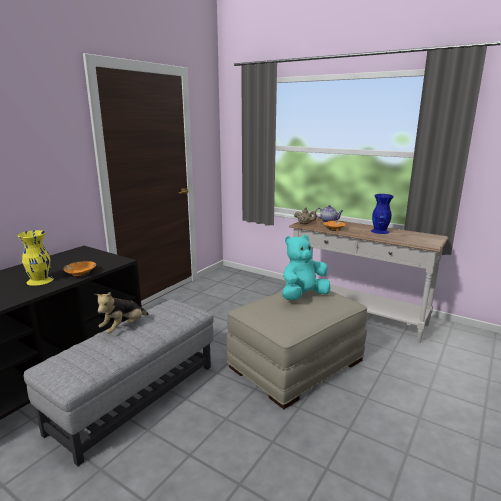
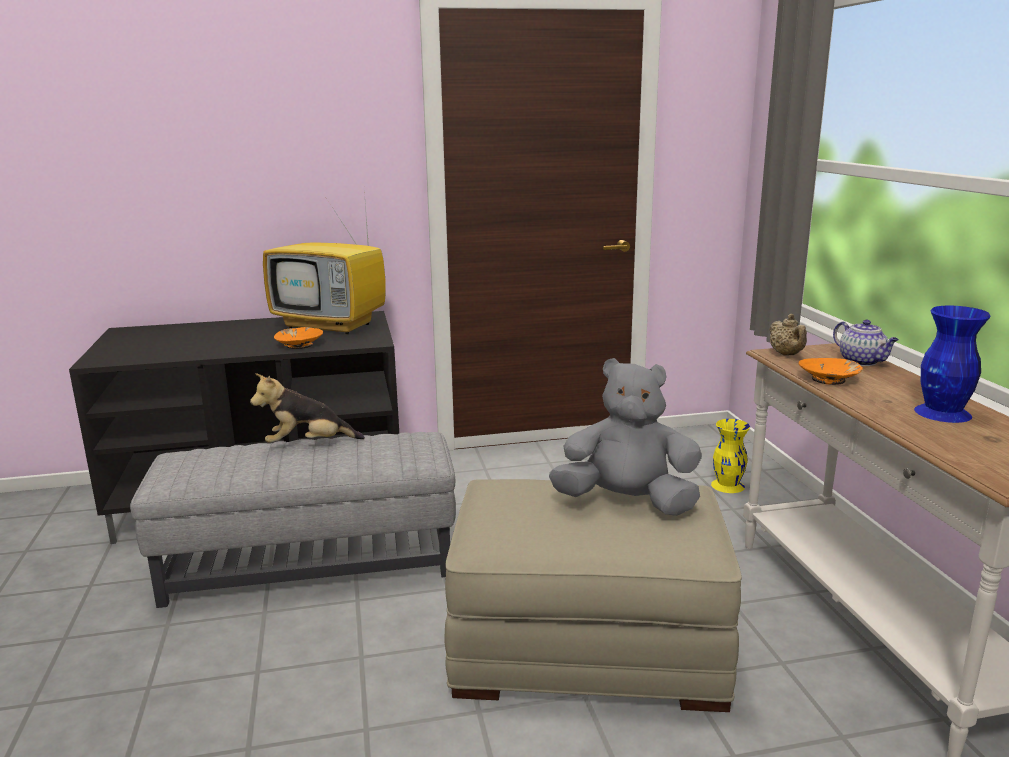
camera: 45 degrees right, 0 degrees up
(40, 280) = (248, 341): yellow vase -> yellow vase (728, 486)
(73, 259) = (332, 326): none -> television
(303, 296) = (627, 503): turquoise plush toy -> grey plush toy

